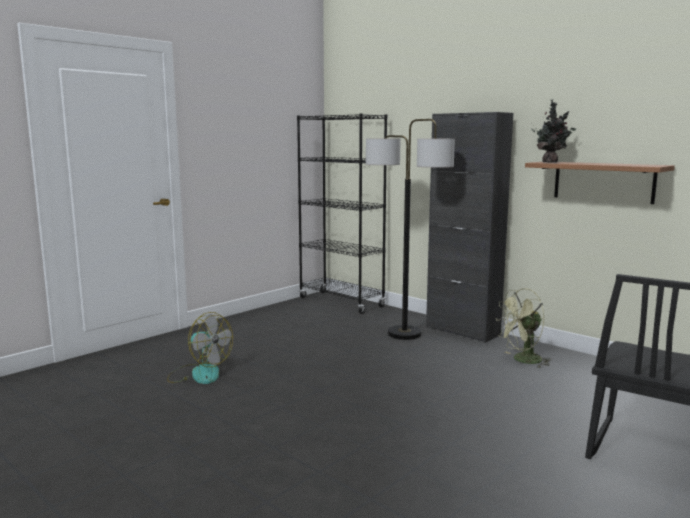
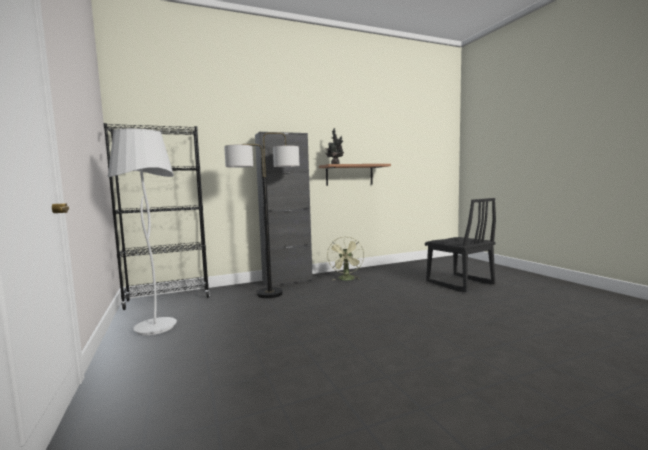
camera: 65 degrees left, 5 degrees down
(199, 373) = (247, 383): fan -> none
(275, 319) = (155, 328): none -> white floor lamp

